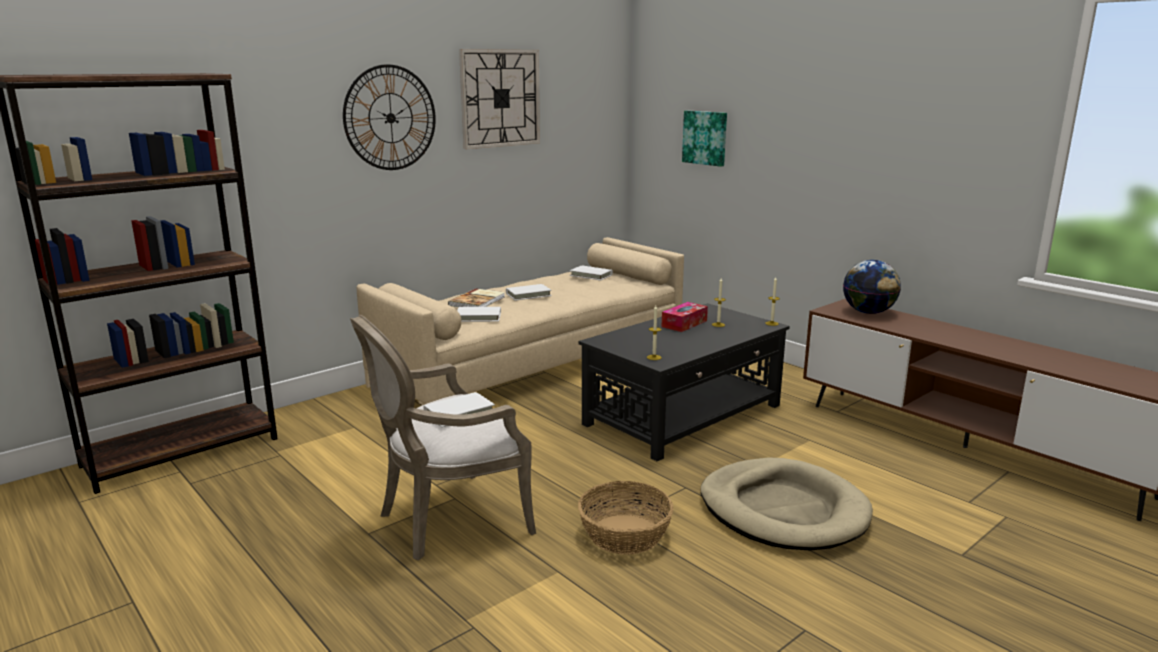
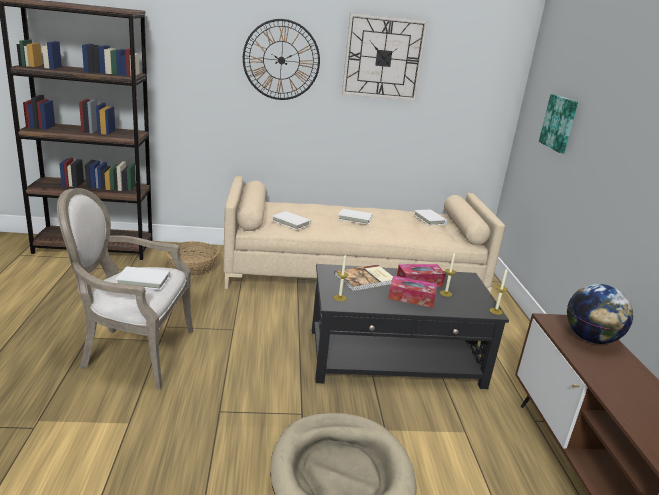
camera: 35 degrees right, 5 degrees up
(478, 301) = (313, 212): book -> book (366, 279)
(624, 534) = (206, 423): basket -> basket (193, 267)
(702, 337) = (411, 298): none -> tissue box

